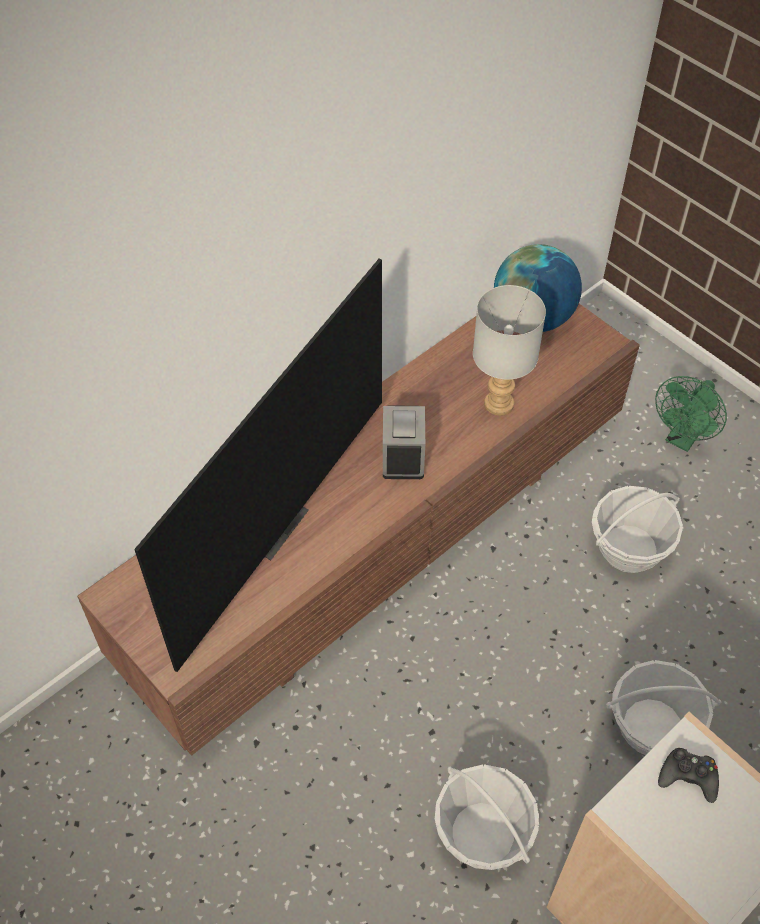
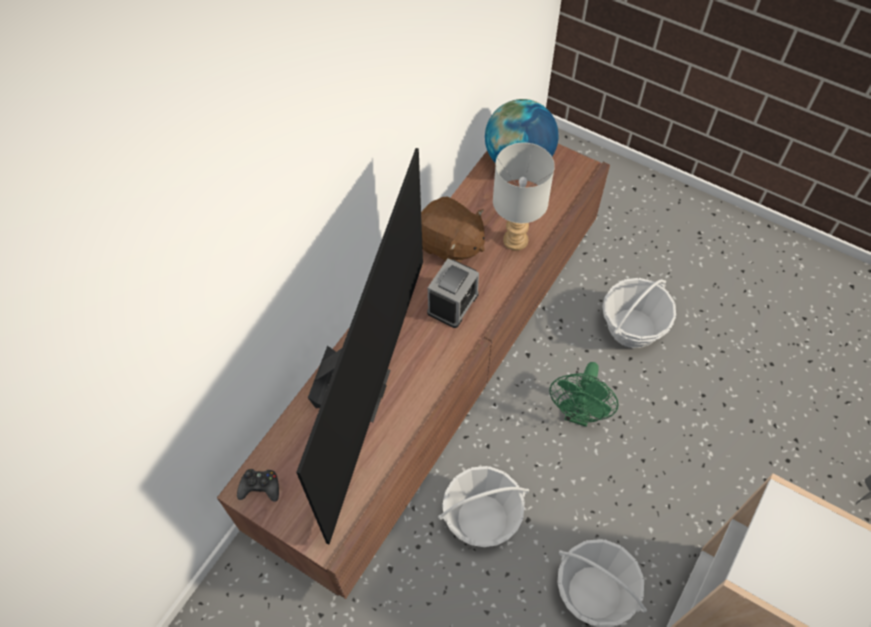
camera: 15 degrees left, 5 degrees up
(403, 456) = (453, 303): alarm clock -> alarm clock turned 45 degrees clockwise
(421, 392) = (450, 245): none -> brown plush toy
(652, 727) = (694, 468): basket -> basket (482, 519)
(682, 438) = (644, 228): green fan -> green fan (578, 413)
(688, 777) = (791, 529): black game controller -> black game controller (260, 487)

